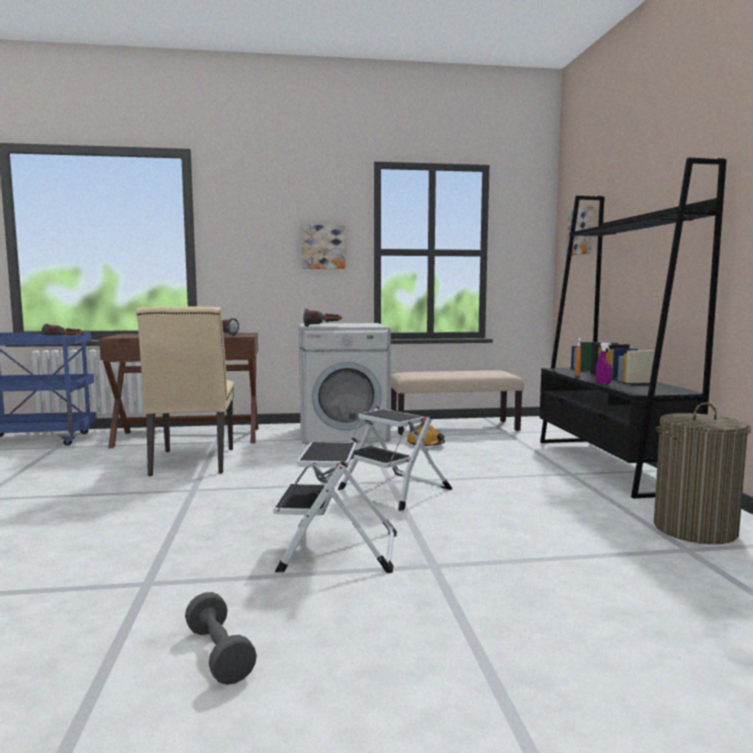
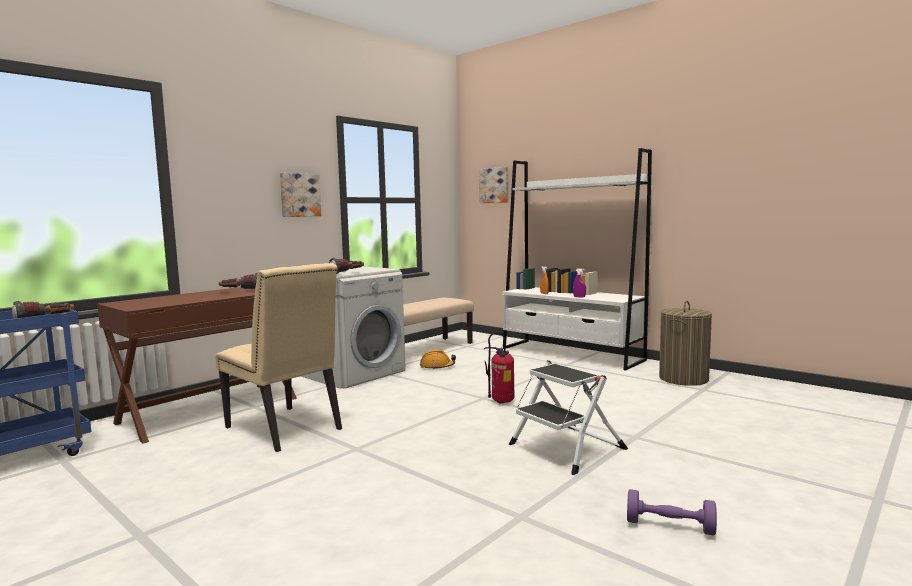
camera: 40 degrees left, 0 degrees up
(219, 654) = (670, 526): grey dumbbell -> purple dumbbell
(395, 490) = (501, 402): step ladder -> fire extinguisher
(608, 465) = (571, 354): black bookcase -> white bookcase

